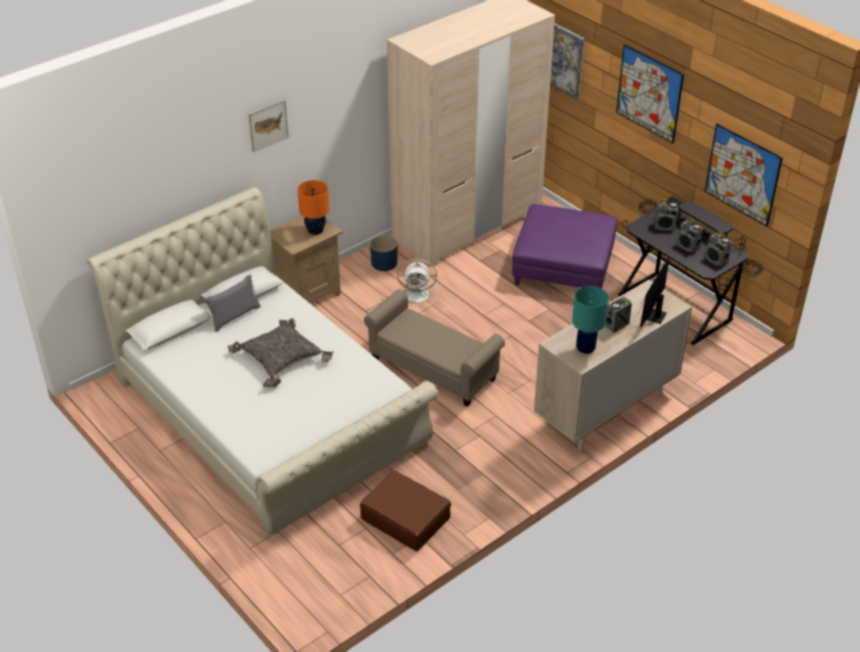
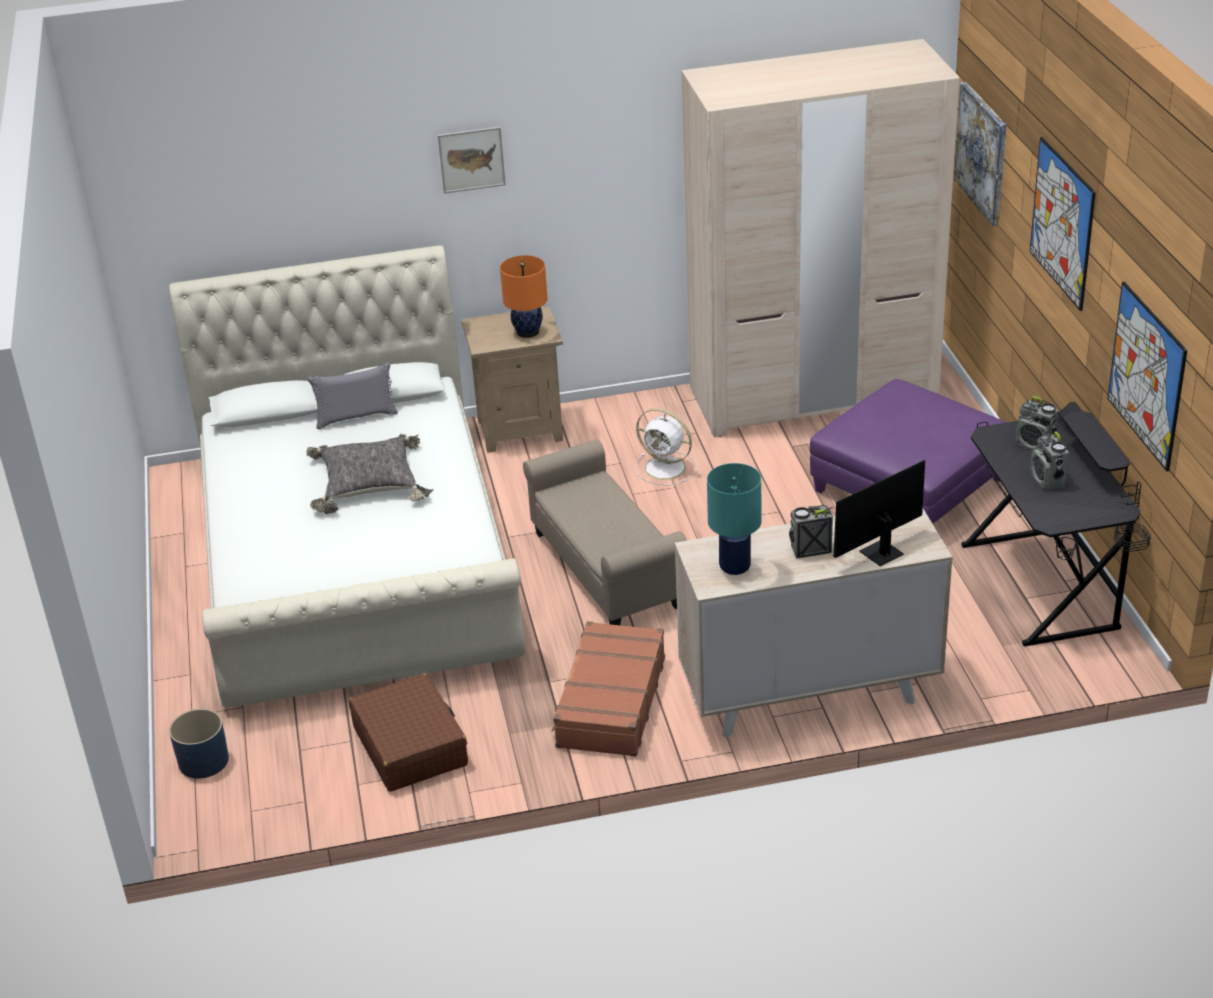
camera: 30 degrees right, 5 degrees down
(384, 263) = (654, 416): blue planter -> blue planter (204, 761)
(500, 451) = (610, 702): none -> brown suitcase
(716, 260) = (1077, 510): radio -> none

